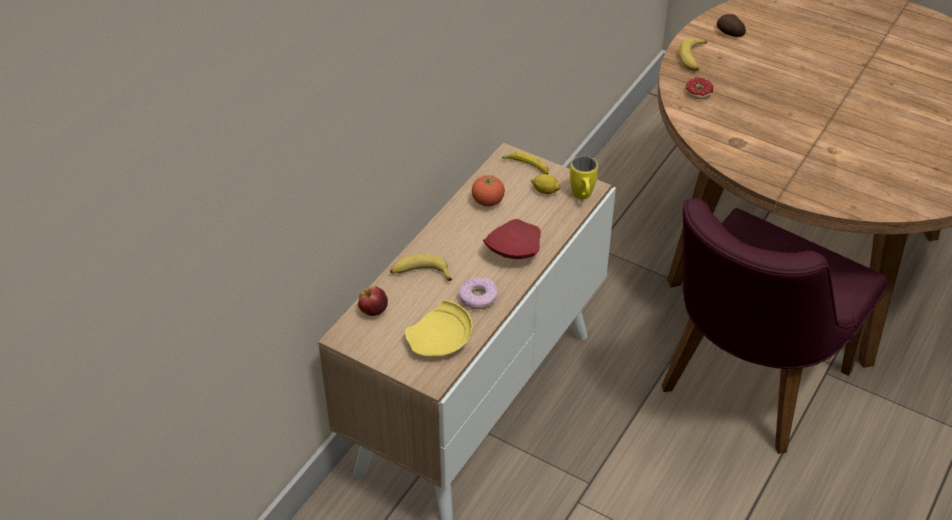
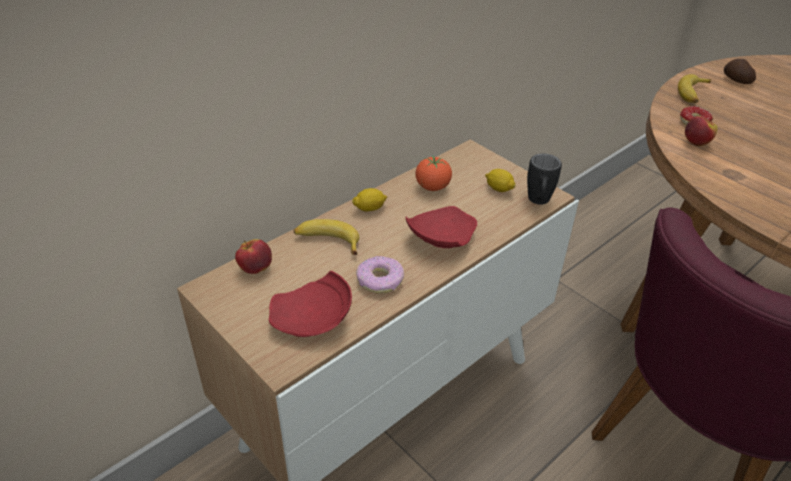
camera: 15 degrees right, 5 degrees down
(440, 341) = (313, 320): yellow plate -> red plate
(442, 234) = (370, 208): none -> lemon
(527, 167) = (487, 164): banana -> none
(583, 197) = (538, 202): yellow mug -> black mug
(703, 115) = (696, 143): none -> apple

